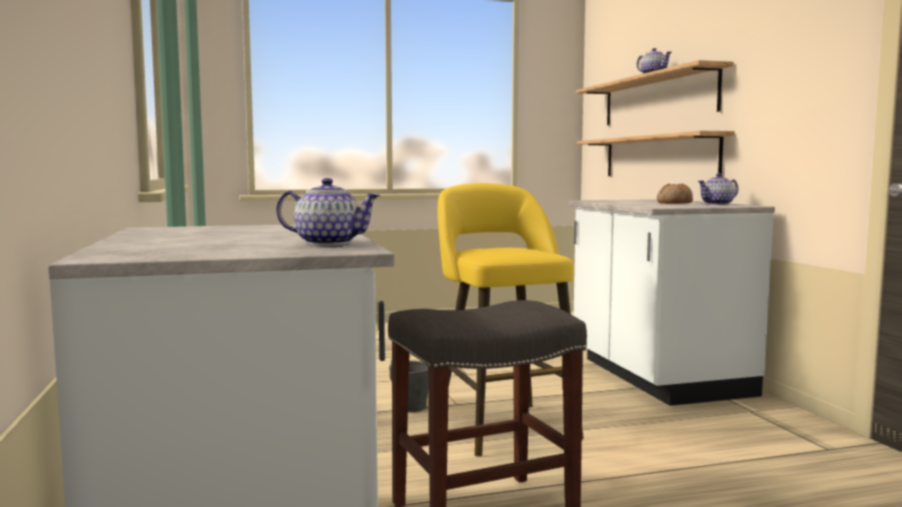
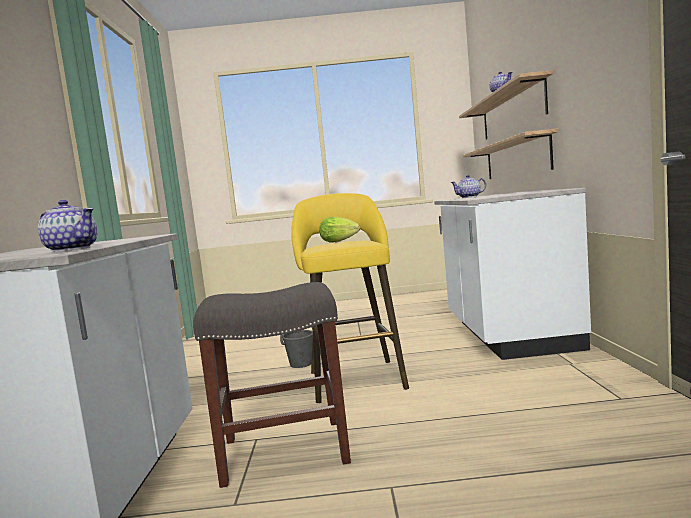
camera: 15 degrees right, 0 degrees up
(501, 247) = (341, 241): none -> lettuce
(674, 203) = (507, 194): bread -> none
(718, 204) = (541, 191): teapot -> teapot (469, 197)

